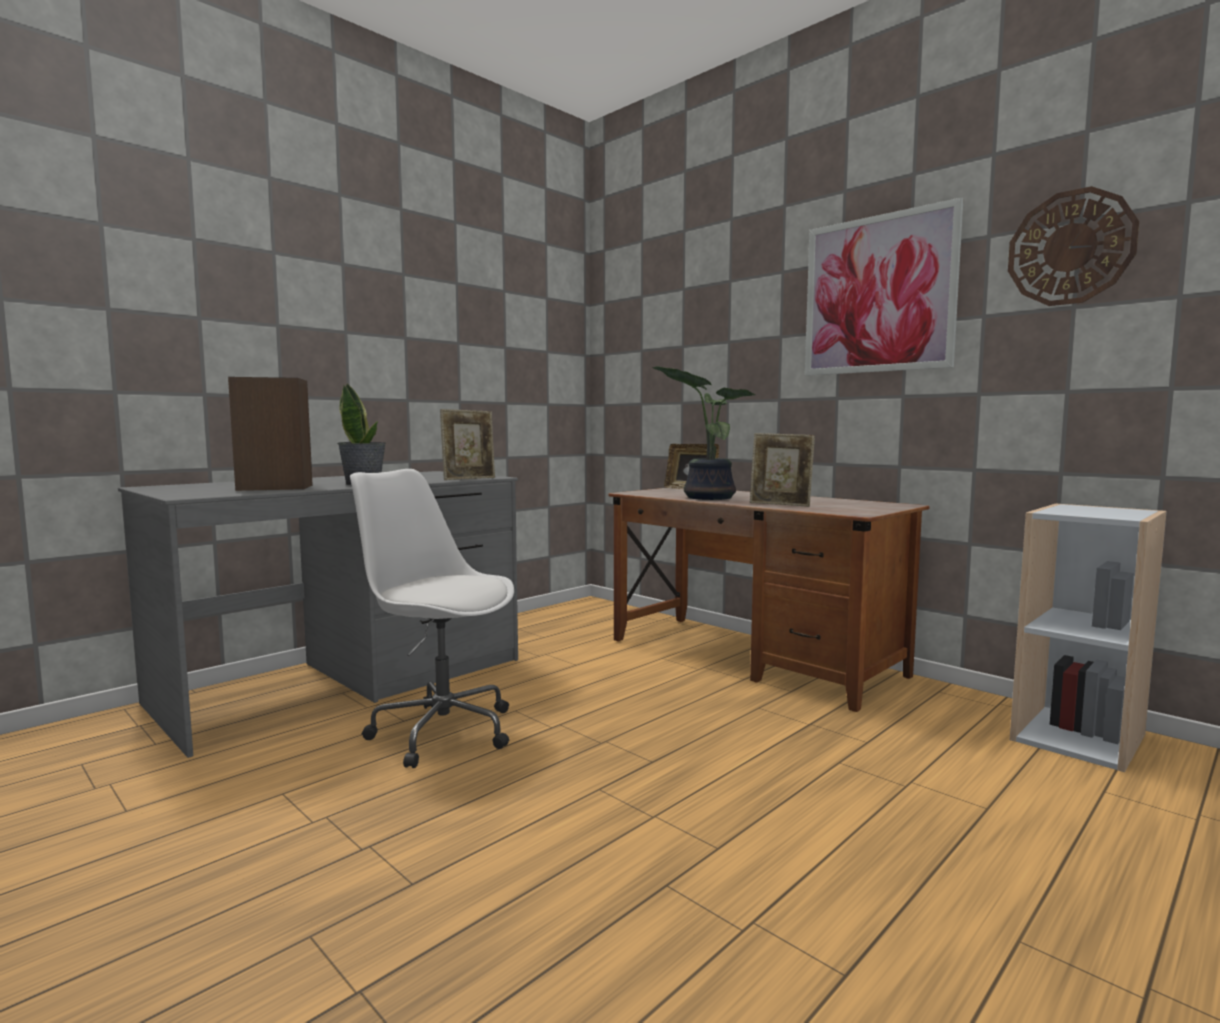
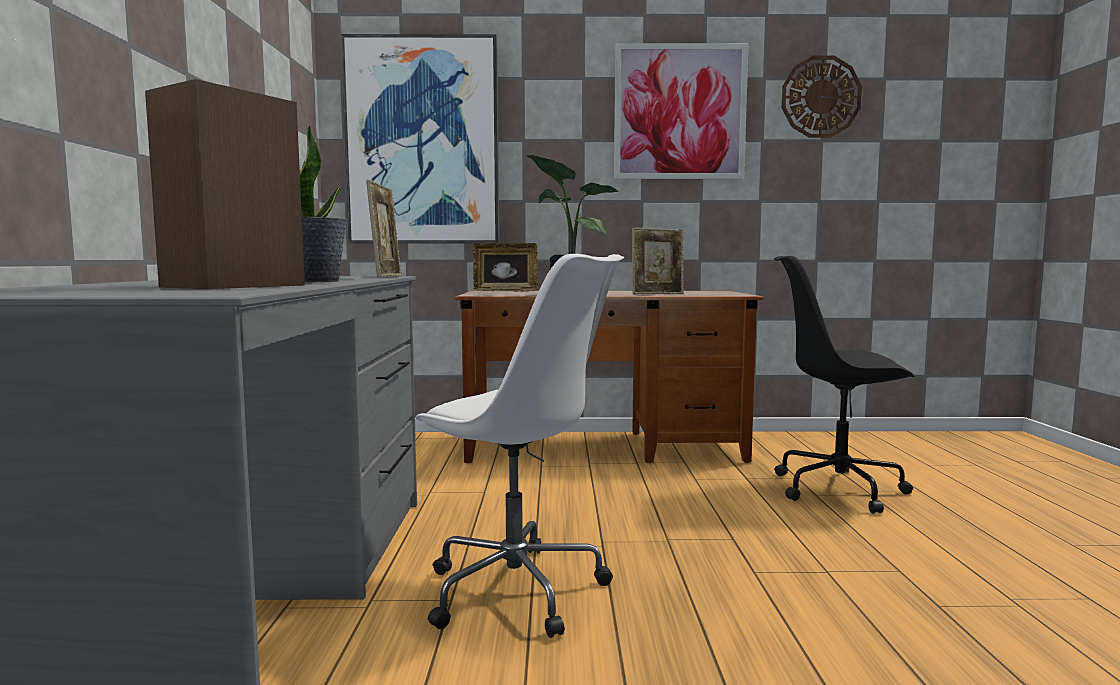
camera: 45 degrees left, 0 degrees up
(440, 732) = (519, 592): white office chair -> white office chair turned 135 degrees counterclockwise
(653, 351) = (423, 142): none -> picture
(877, 766) = (835, 489): none -> black office chair
(1079, 737) = (860, 442): bookcase -> none

